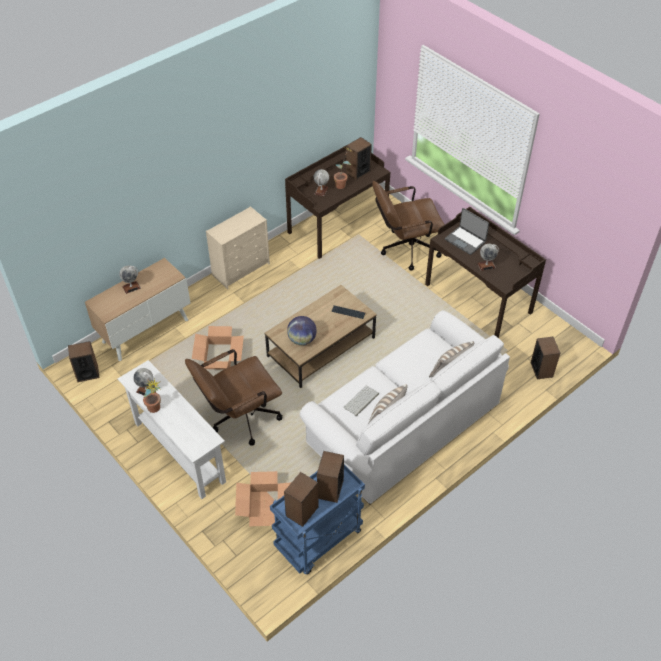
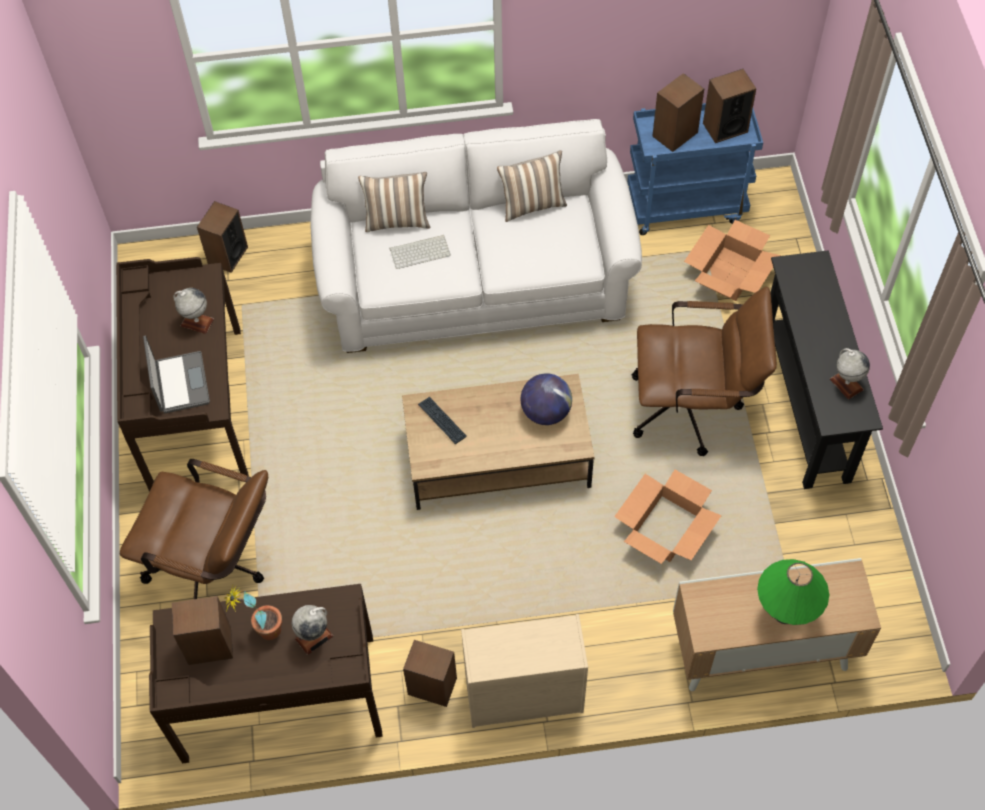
camera: 145 degrees left, 10 degrees up
(87, 373) = (894, 616): speaker -> speaker (432, 686)
(131, 287) = (784, 613): globe -> green table lamp
(155, 410) = (846, 346): potted plant -> none
(179, 452) = (805, 404): white console table -> black console table
(361, 401) = (546, 242): keyboard -> keyboard (420, 251)

